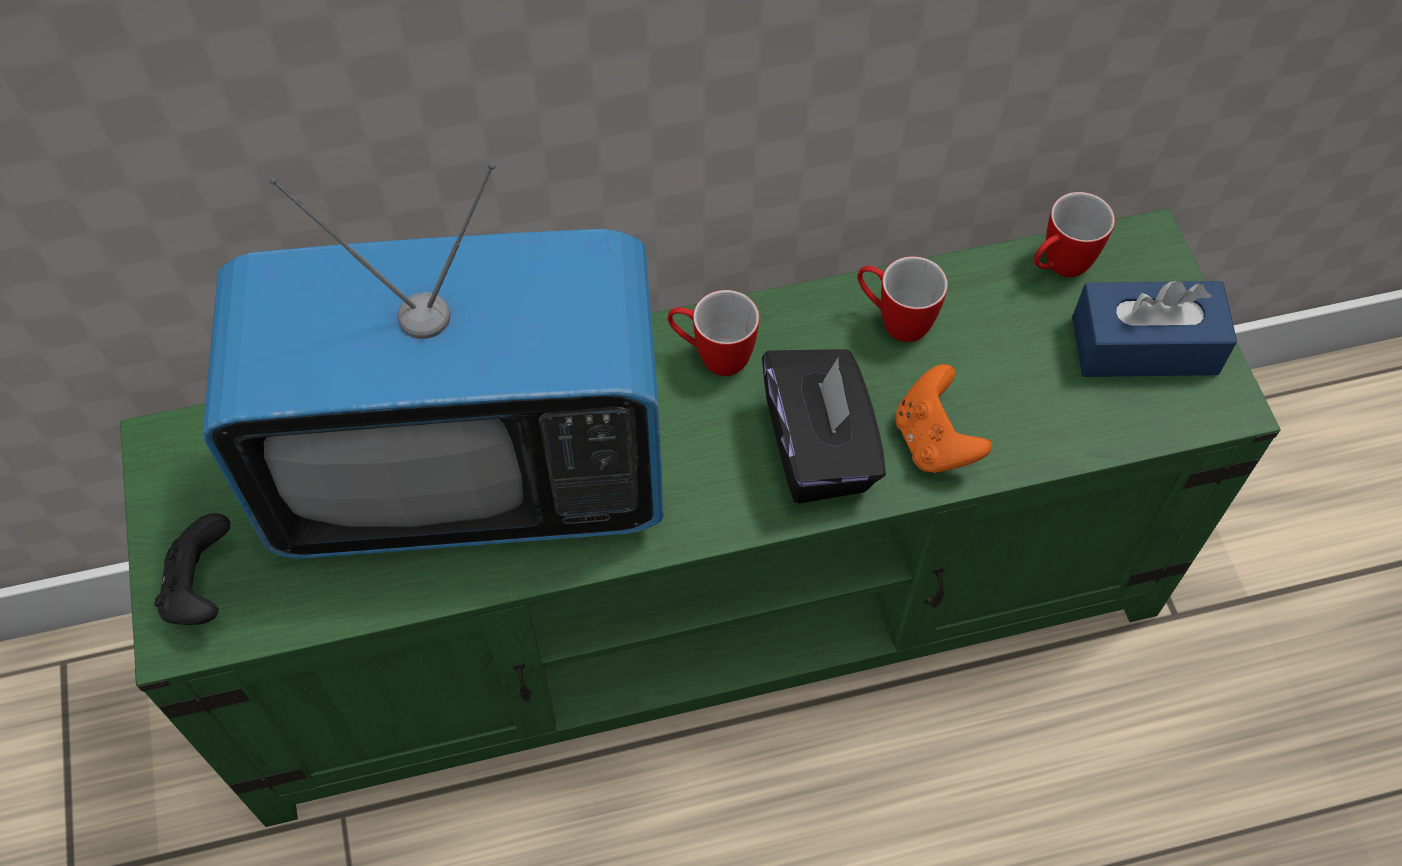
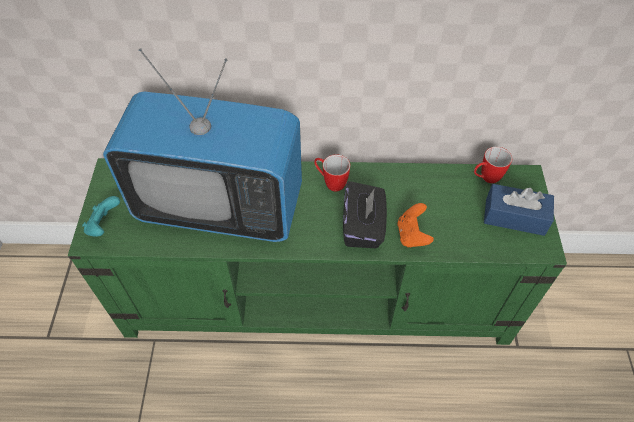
camera: 15 degrees right, 5 degrees down
(202, 589) = (104, 225): black game controller -> turquoise game controller
(893, 320) = (409, 184): mug -> none

